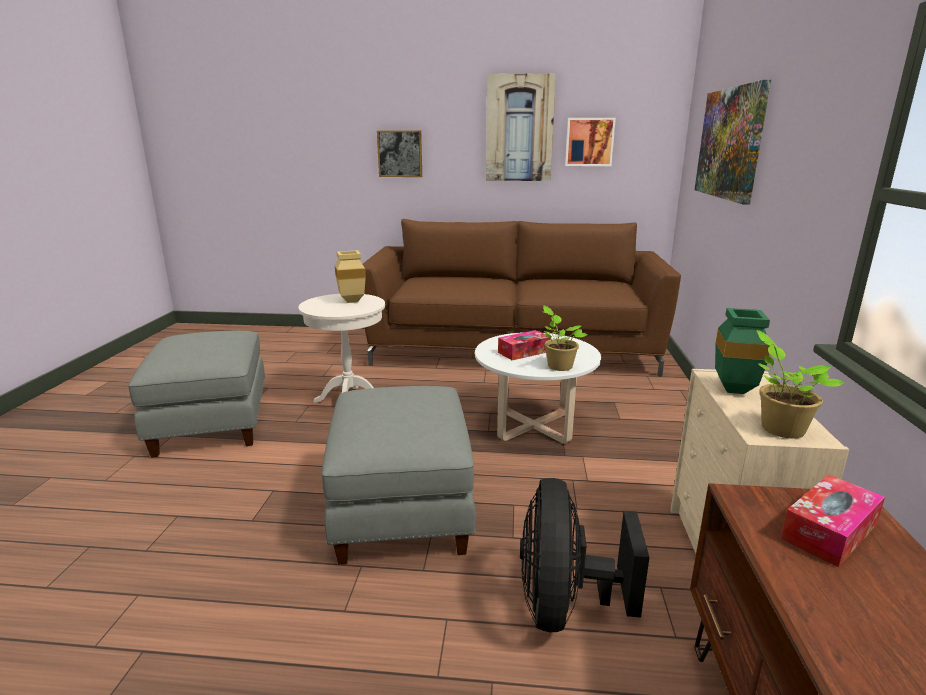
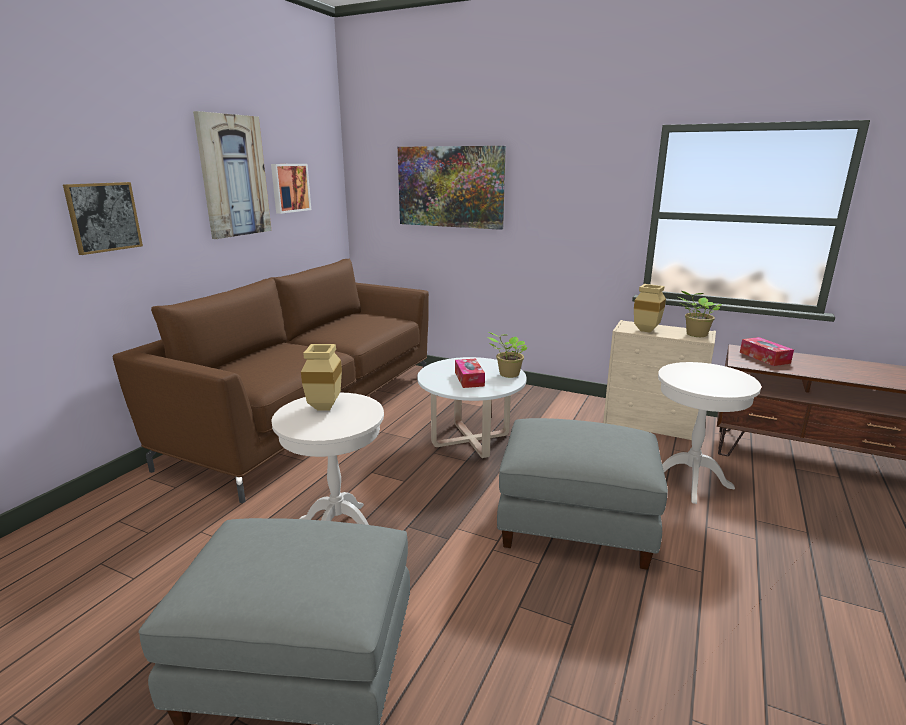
camera: 70 degrees left, 0 degrees up
(565, 605) = (690, 481): black fan -> white side table
(736, 391) = (648, 330): green vase -> beige vase

